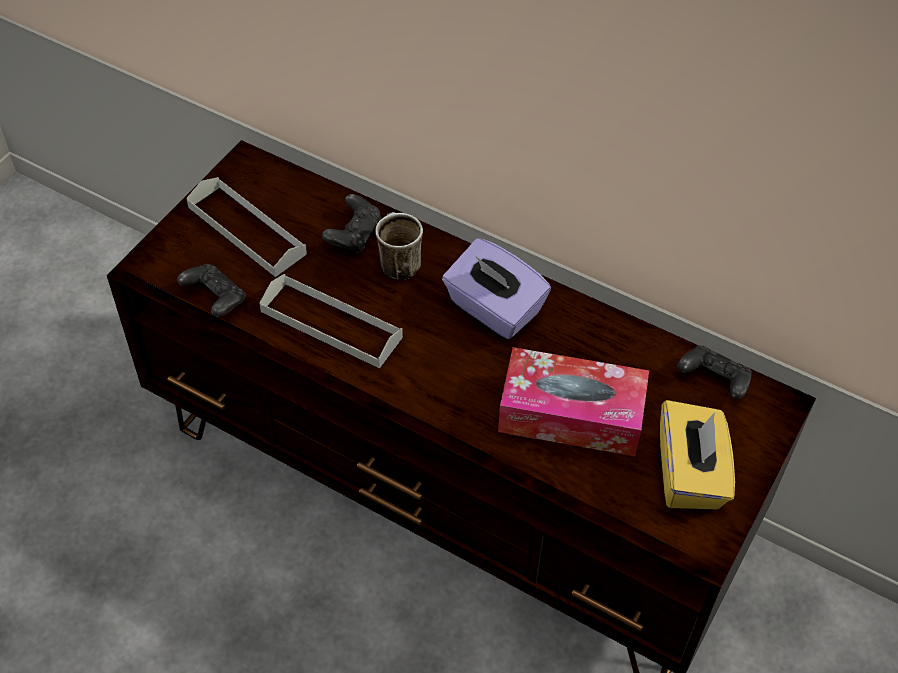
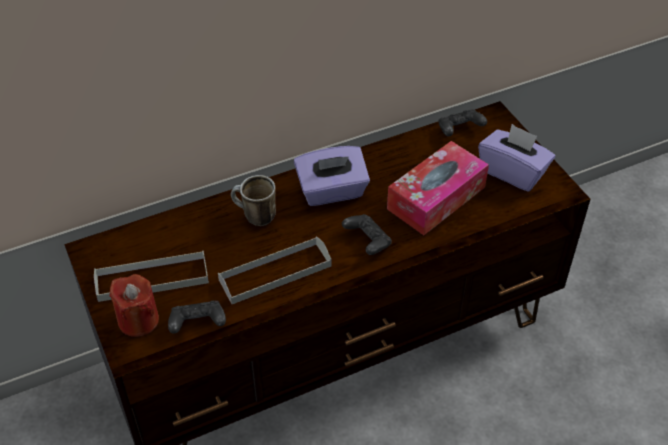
camera: 55 degrees left, 5 degrees down
(187, 251) = (138, 320): none -> red candle
(354, 234) = (211, 226): black game controller -> black game controller (367, 242)
(690, 474) = (513, 172): yellow tissue box -> purple tissue box

